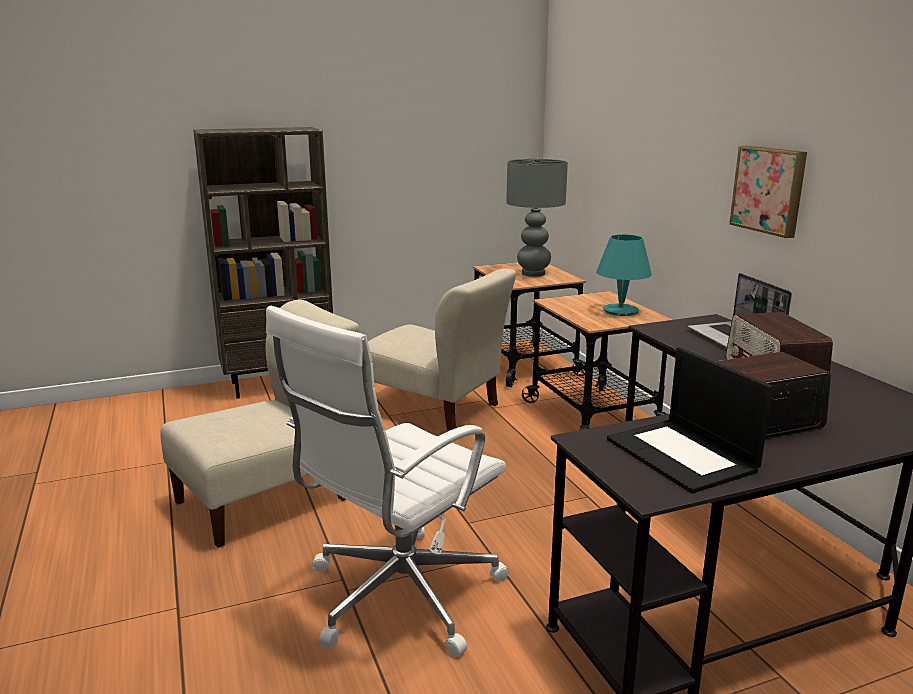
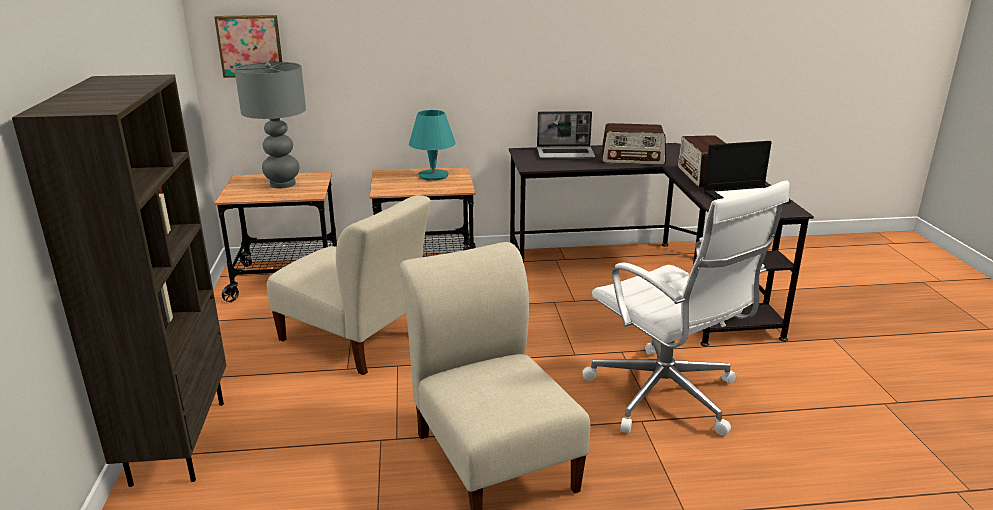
camera: 75 degrees left, 5 degrees up
(436, 409) = (355, 340): beige chair -> beige chair turned 75 degrees clockwise
(769, 190) = (542, 50): picture -> picture (250, 46)

